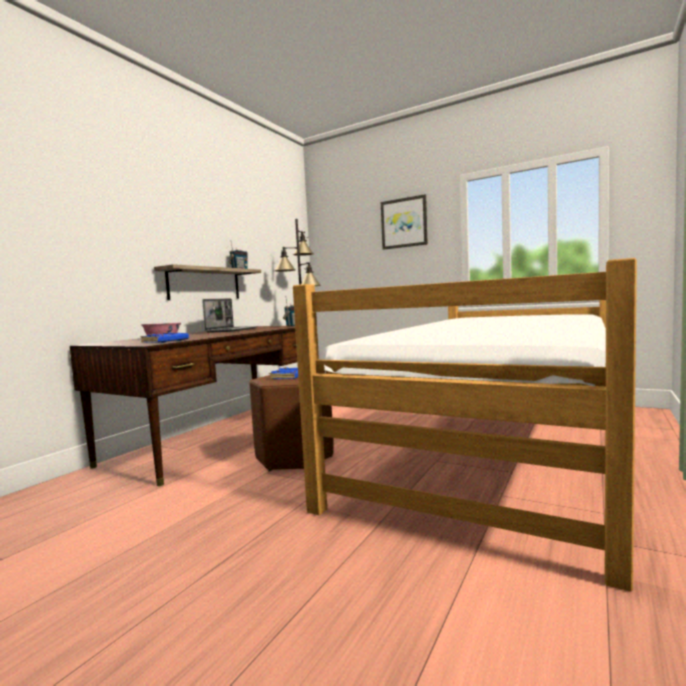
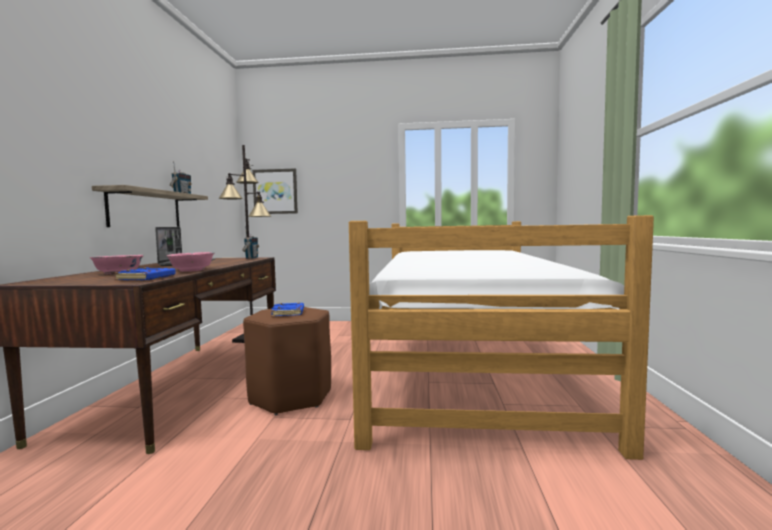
camera: 25 degrees left, 0 degrees up
(214, 336) = (192, 270): none -> pink bowl
(404, 223) = (345, 160): picture -> picture (275, 191)

